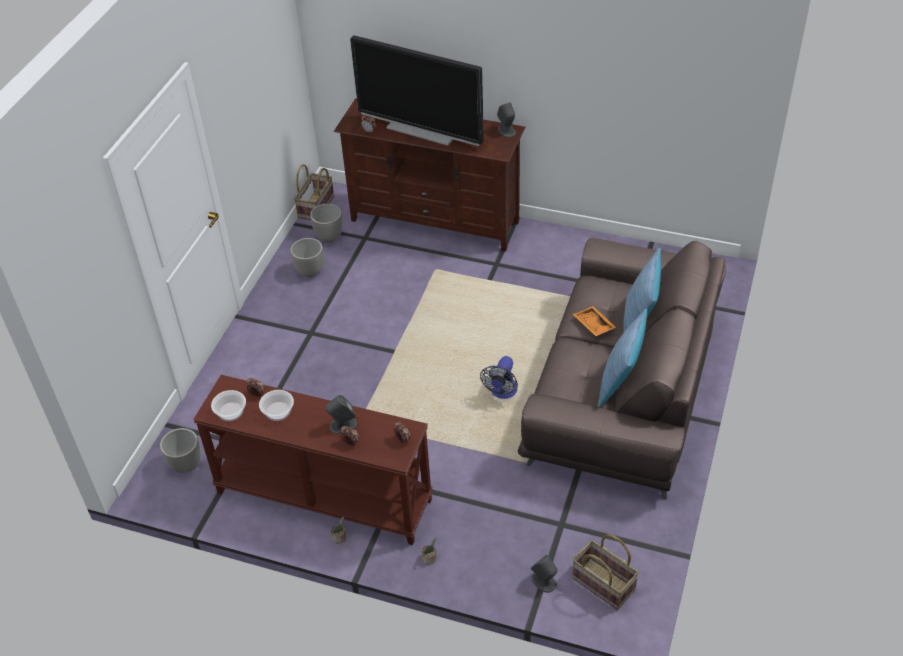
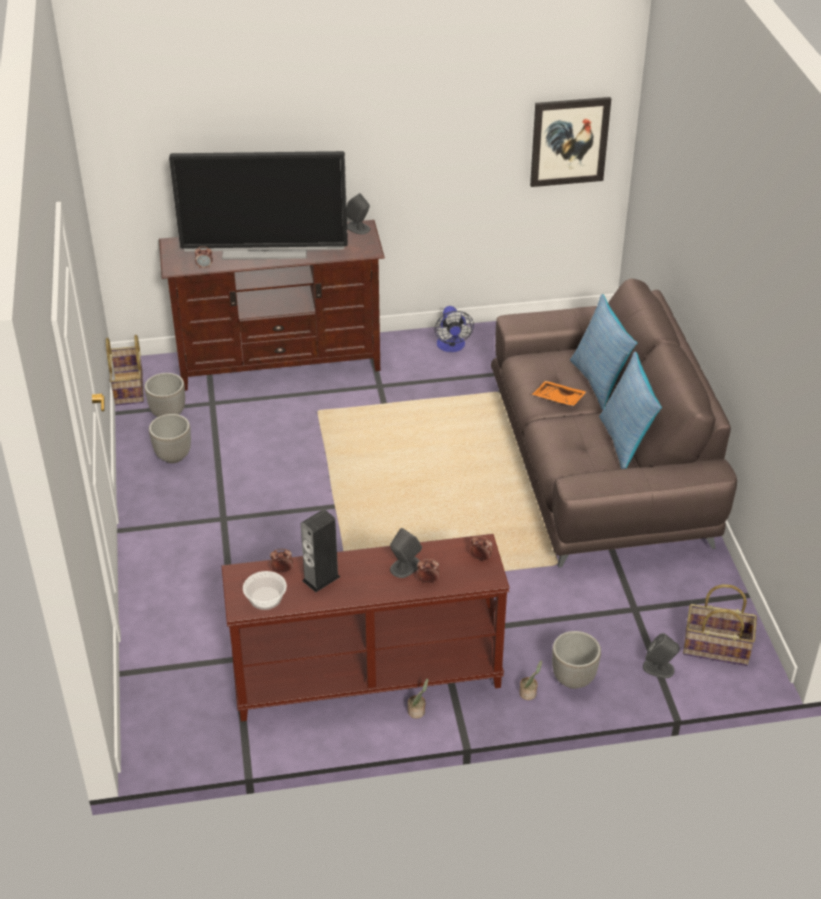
camera: 30 degrees left, 5 degrees down
(185, 465) = (178, 707): planter -> planter (573, 679)
(278, 411) = (321, 578): bowl -> speaker
(502, 393) = (481, 507): fan -> fan (451, 347)
(701, 103) = (569, 141): none -> picture

